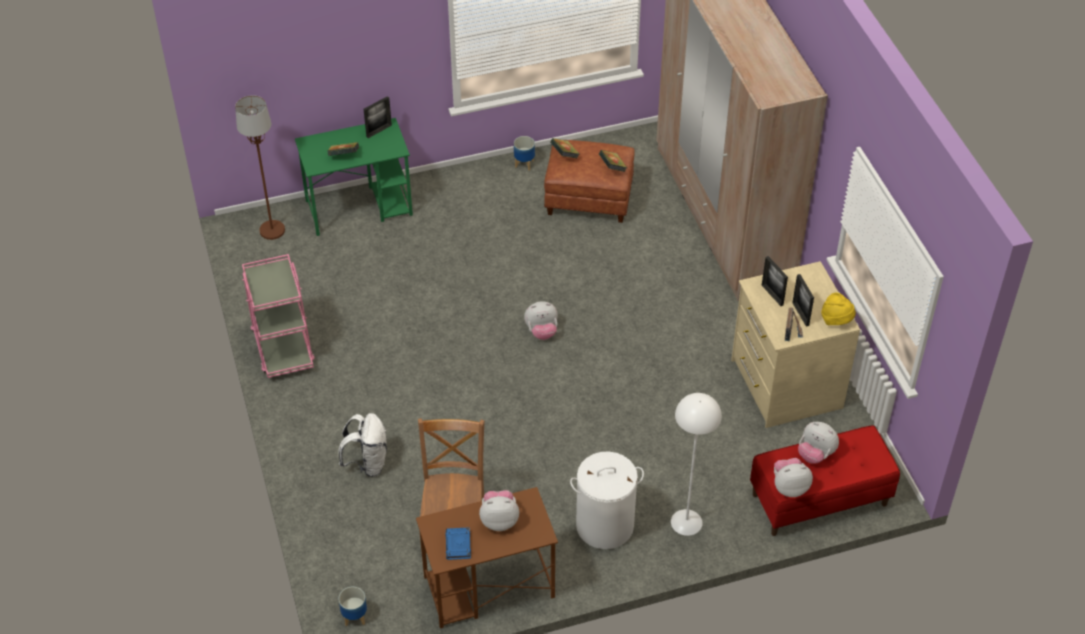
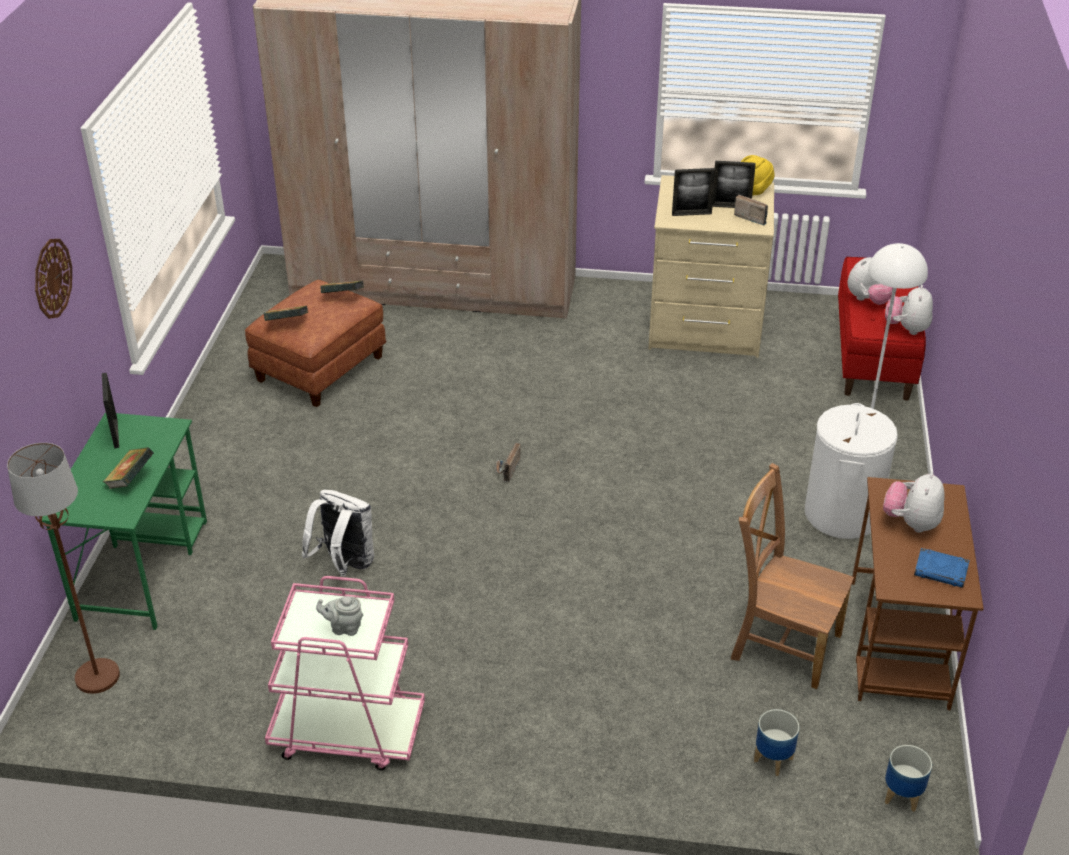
camera: 65 degrees left, 10 degrees down
(270, 289) = (344, 628): none -> grey teapot
(367, 463) = (630, 701): white backpack -> white backpack (344, 564)
(371, 31) = (52, 278): none -> wall clock
(524, 164) = (212, 399): planter -> planter (772, 759)
(541, 331) = (506, 471): plush toy -> radio

